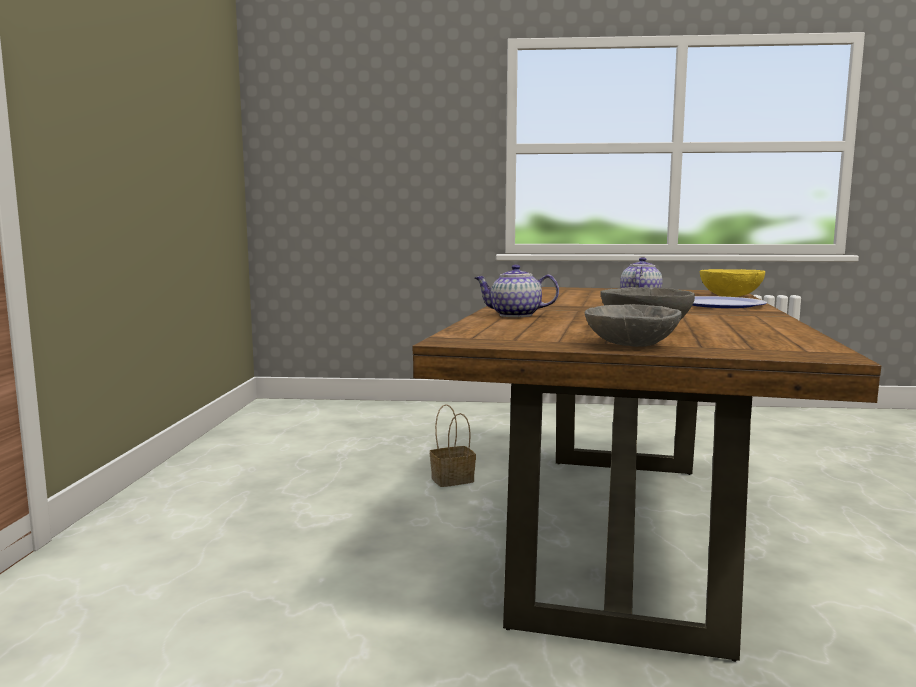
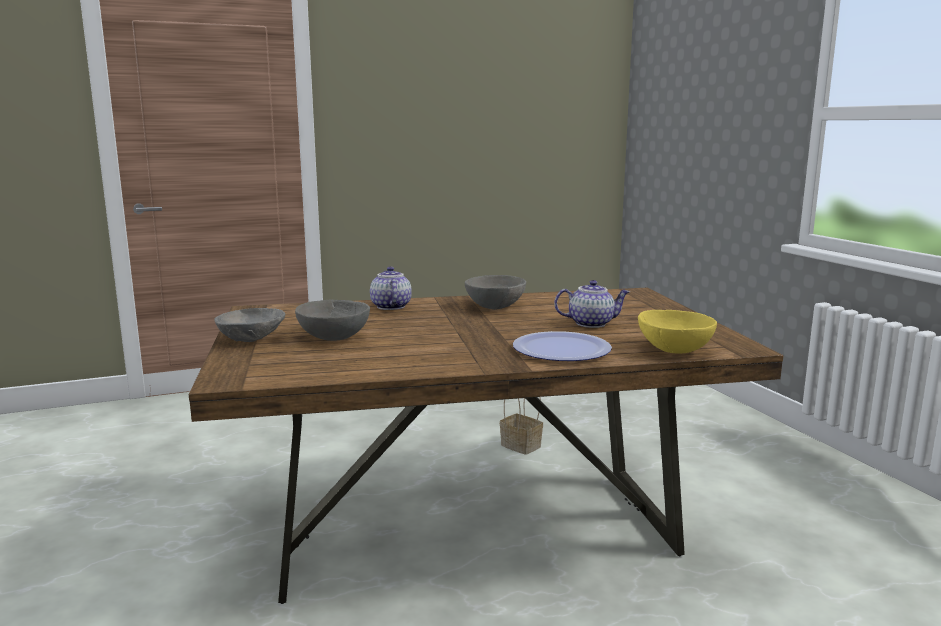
camera: 65 degrees right, 5 degrees up
(555, 303) = (495, 307): none -> grey bowl

